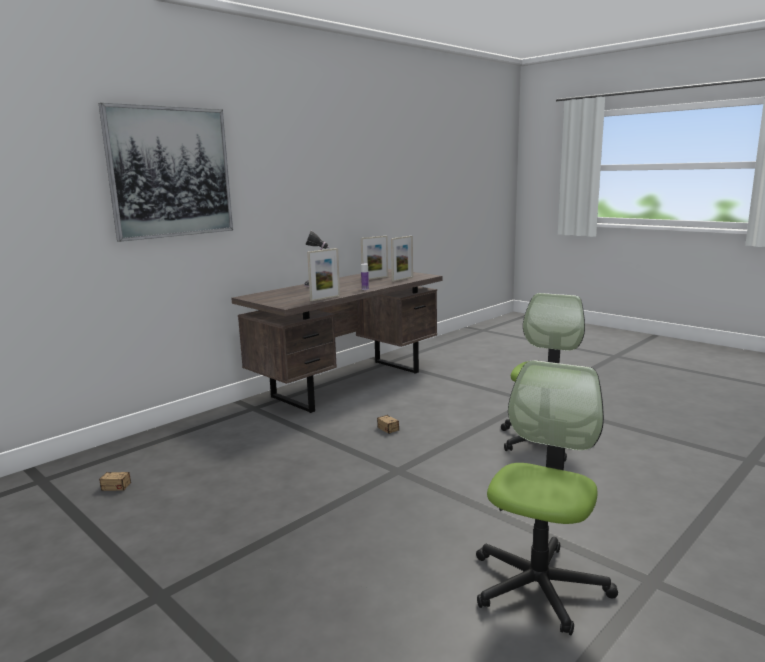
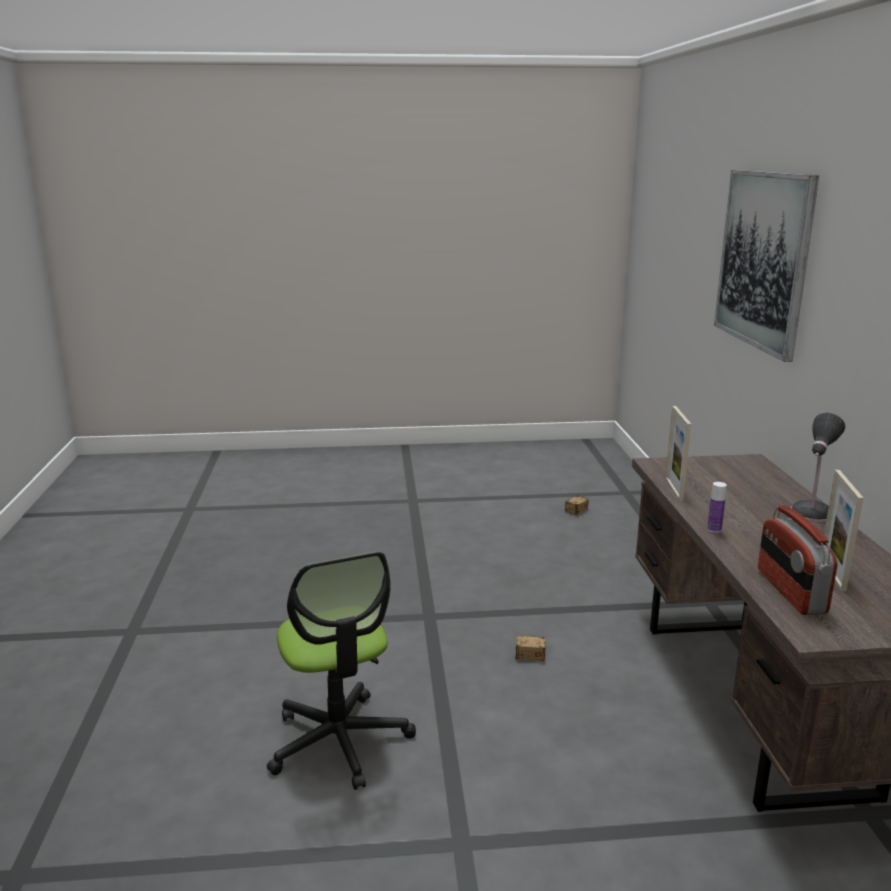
camera: 130 degrees right, 5 degrees up
(402, 279) = (790, 591): picture frame -> radio
(539, 586) = (213, 592): office chair -> none

